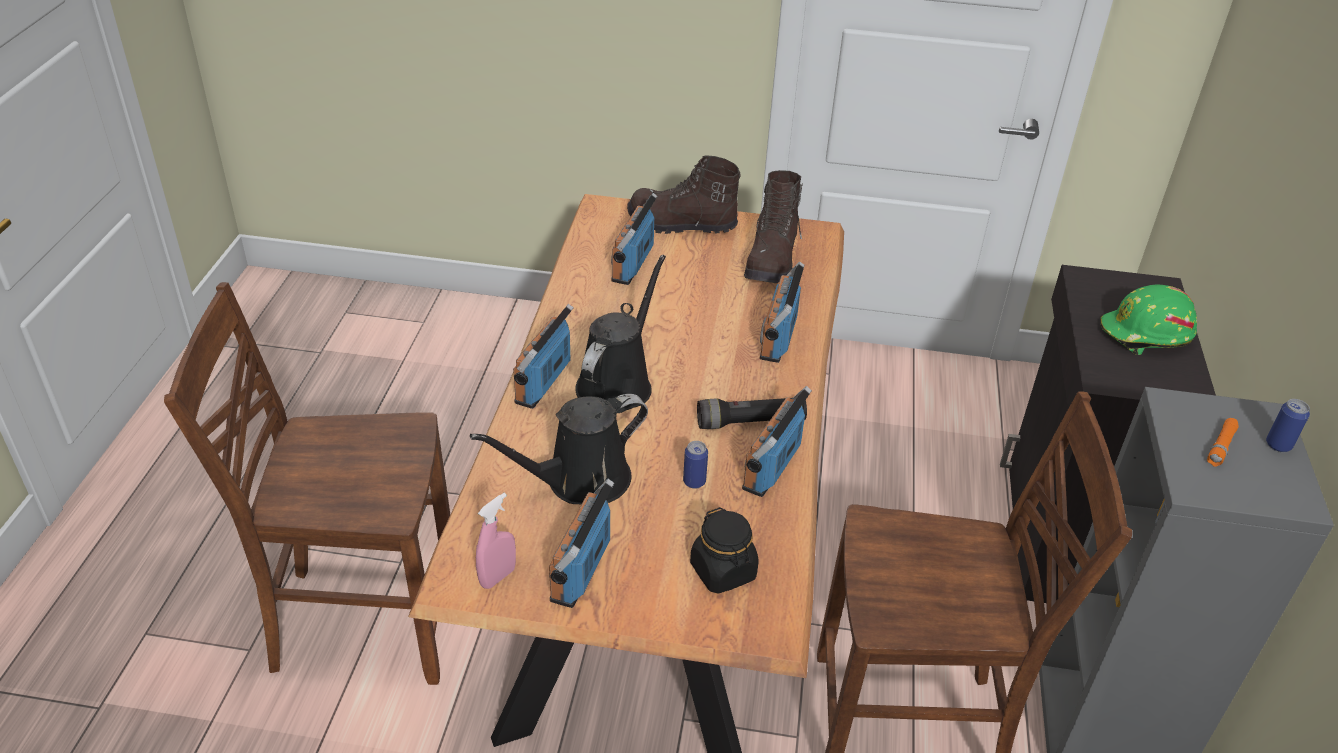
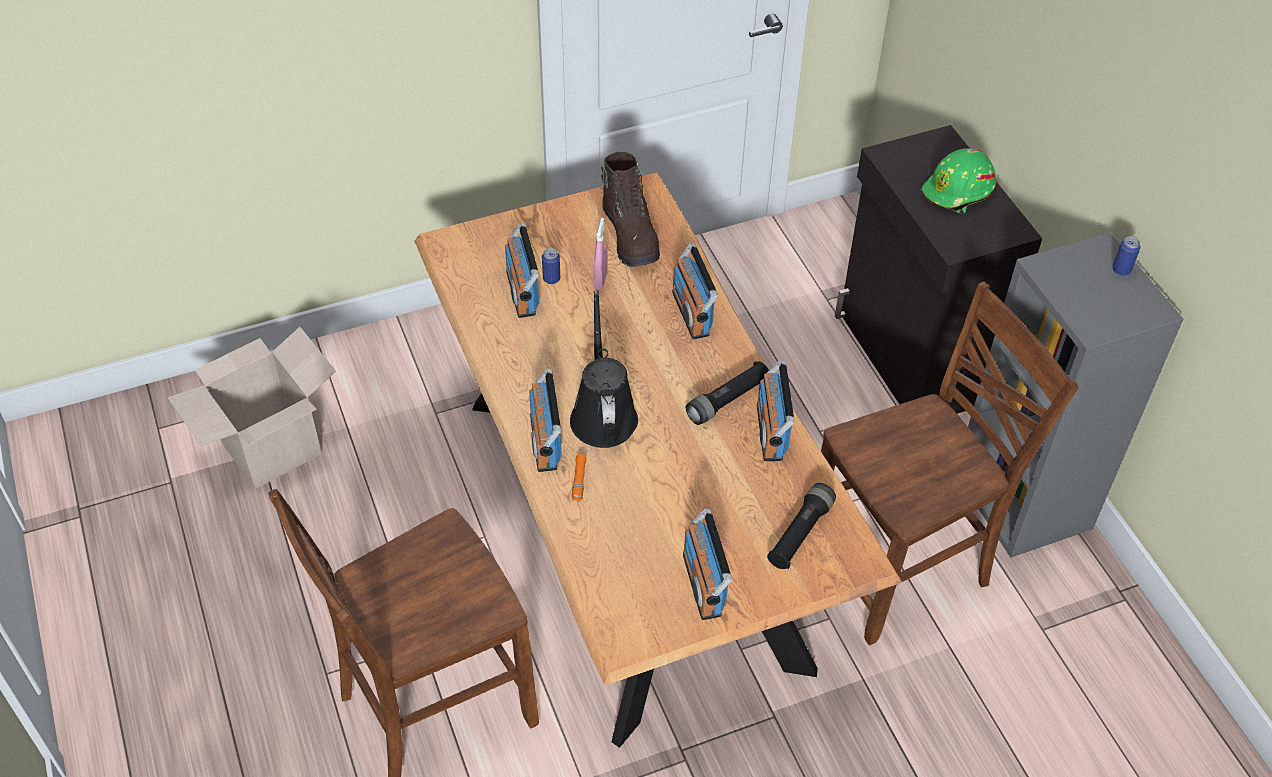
camera: 30 degrees left, 10 degrees up
(414, 361) = (271, 448): none -> cardboard box
(497, 577) = (650, 621): pink spray bottle -> pink spray bottle (600, 280)
(580, 481) = (644, 513): black watering can -> none
(681, 224) = (529, 231): brown boot -> none
(694, 481) = (726, 472): can -> can (551, 279)
(723, 571) = (800, 533): black jar -> black flashlight
(1221, 447) = (1090, 288): orange flashlight -> orange flashlight (579, 480)

